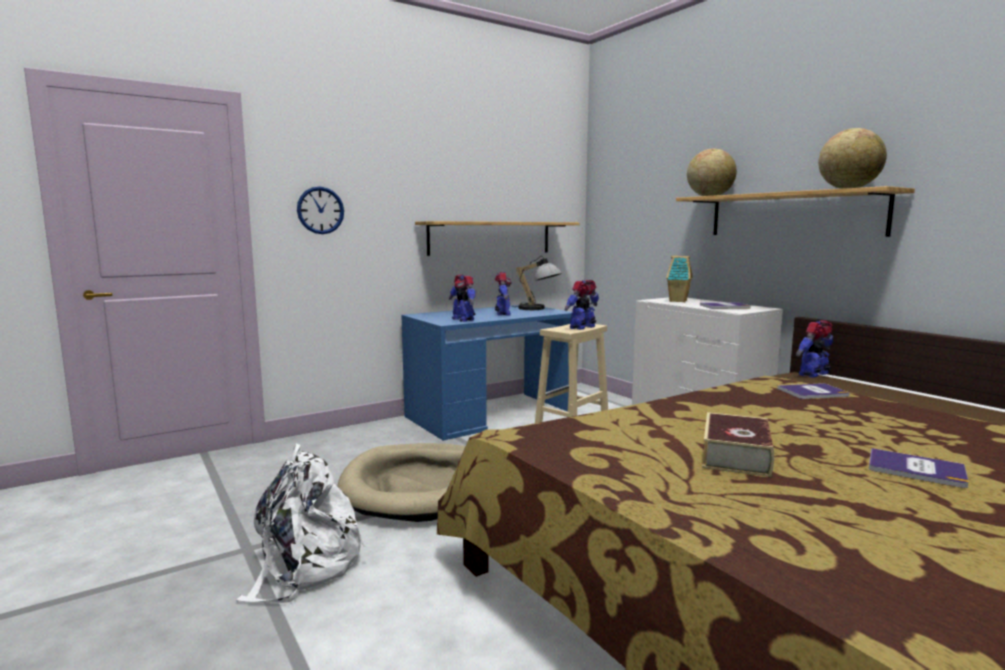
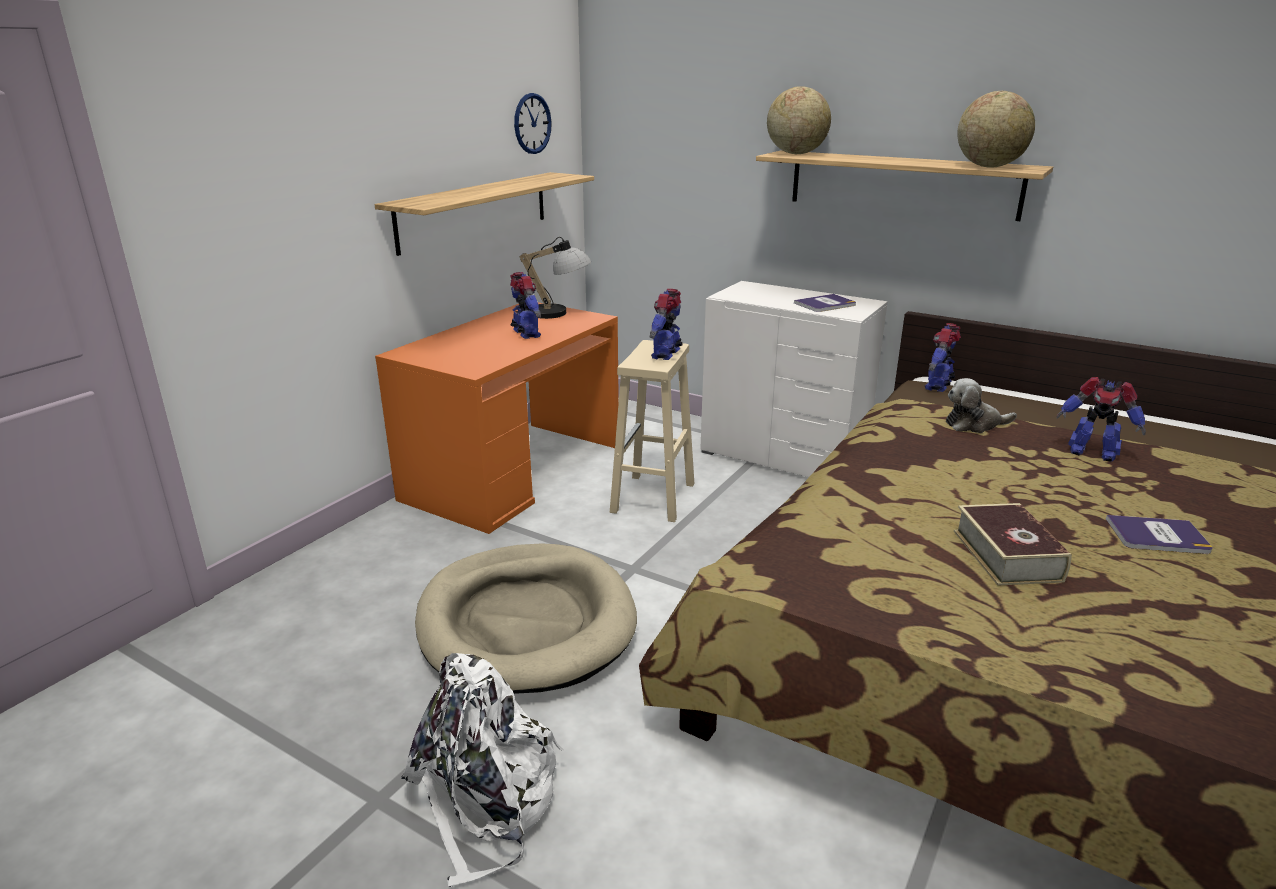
camera: 25 degrees left, 15 degrees up
(320, 210) = (234, 210): wall clock -> wall clock (532, 123)
(463, 319) = (487, 357): toy robot -> toy robot (1091, 452)
(490, 414) = (514, 471): blue desk -> orange desk
(678, 301) = (758, 295): toy house -> none
(813, 392) = (974, 424): book -> plush toy

